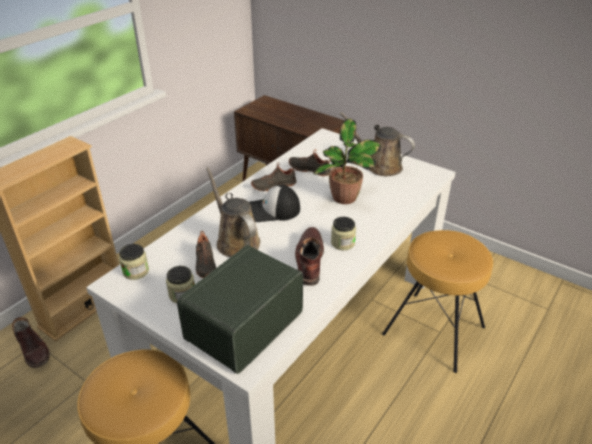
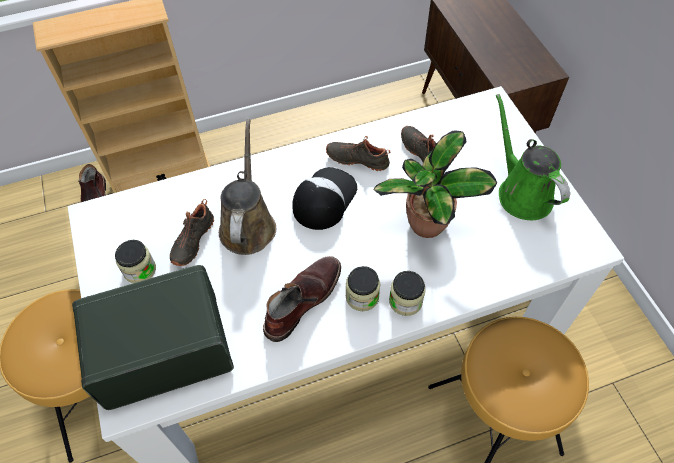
camera: 35 degrees right, 20 degrees up
(136, 271) = (122, 211): jar -> jar (405, 301)
(272, 210) = (324, 198): cap -> cap turned 90 degrees clockwise
(379, 166) = (521, 192): brown watering can -> green watering can

